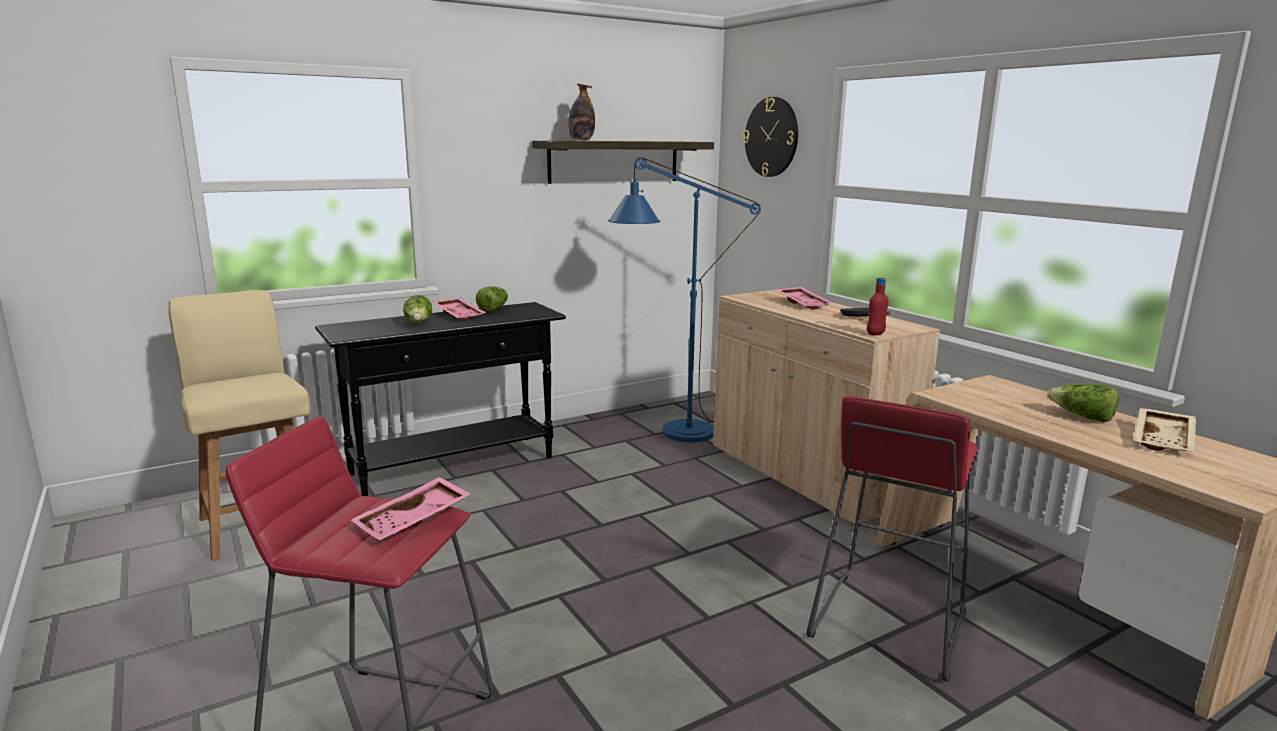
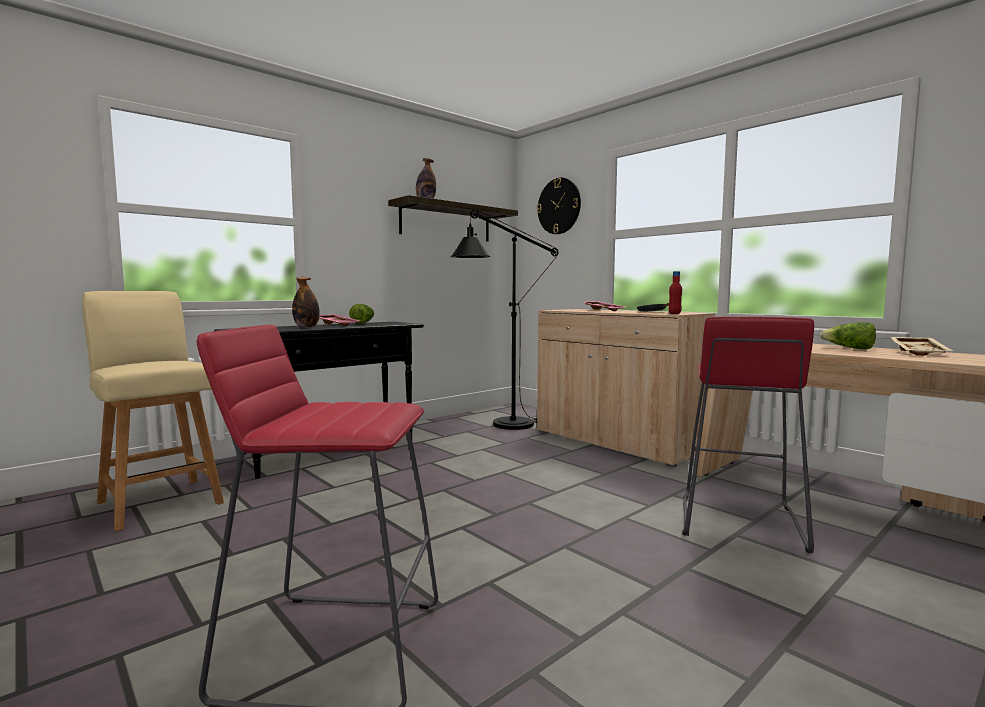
camera: 10 degrees left, 10 degrees down
(414, 521) = (378, 409): pink tray -> none
(419, 323) = (306, 327): lettuce -> bottle
(674, 433) = (502, 425): blue floor lamp -> black floor lamp

